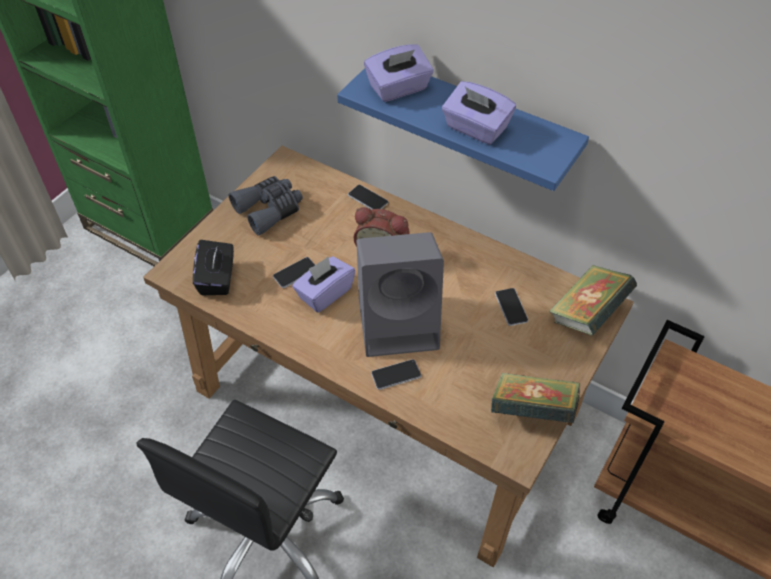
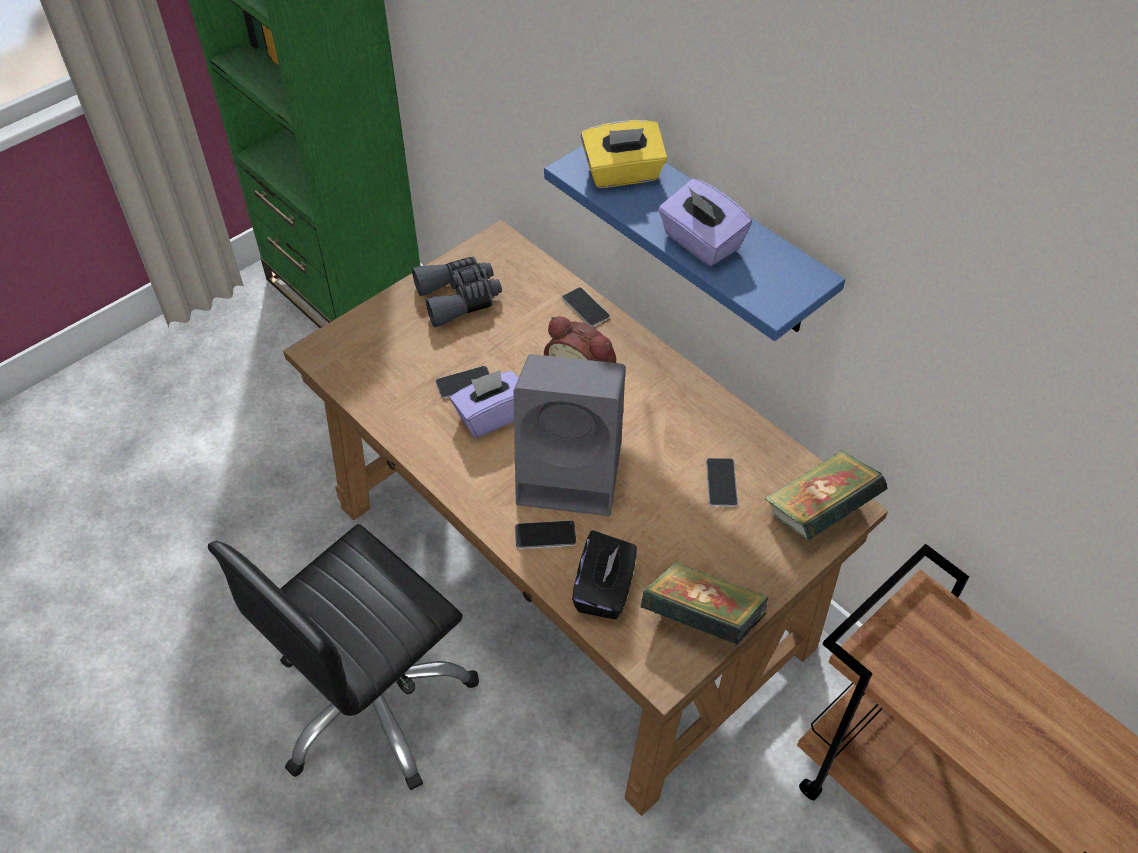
camera: 15 degrees right, 0 degrees up
(217, 279) = (369, 371): black tissue box -> black tissue box (604, 590)
(398, 89) = (622, 174): purple tissue box -> yellow tissue box

